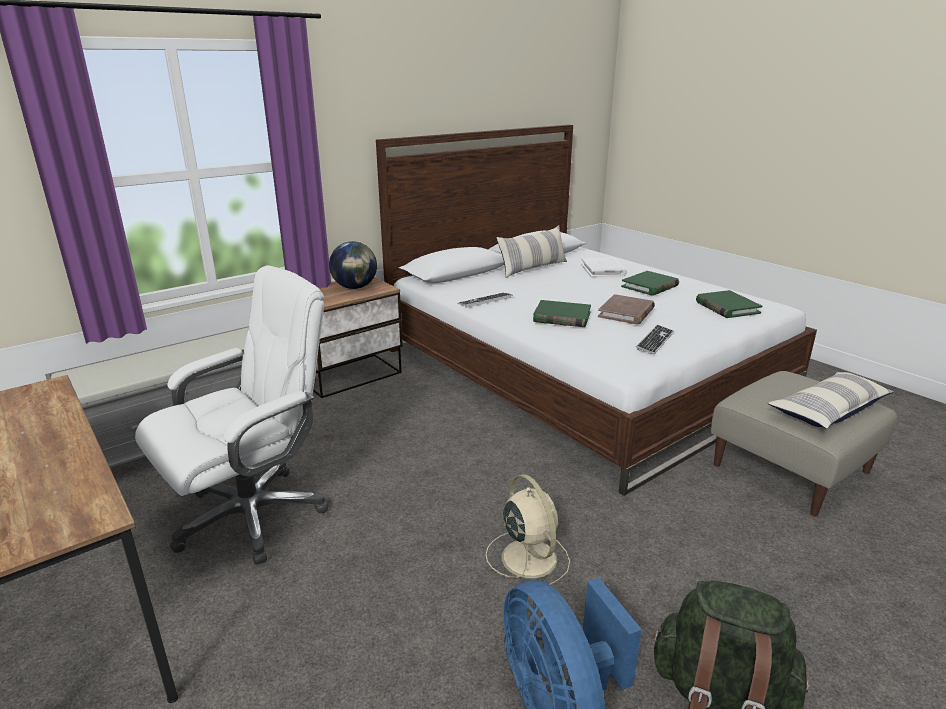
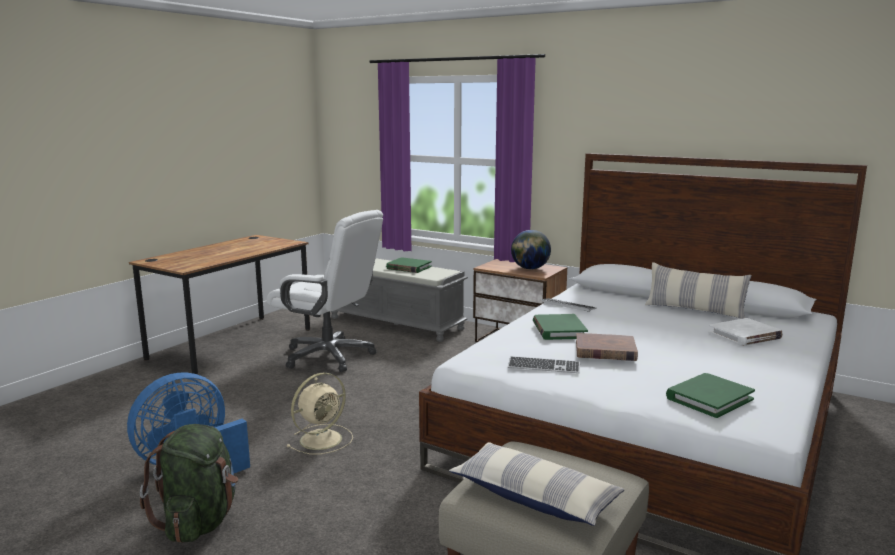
camera: 70 degrees right, 10 degrees down
(650, 286) = (722, 358): green book -> green book (408, 267)

